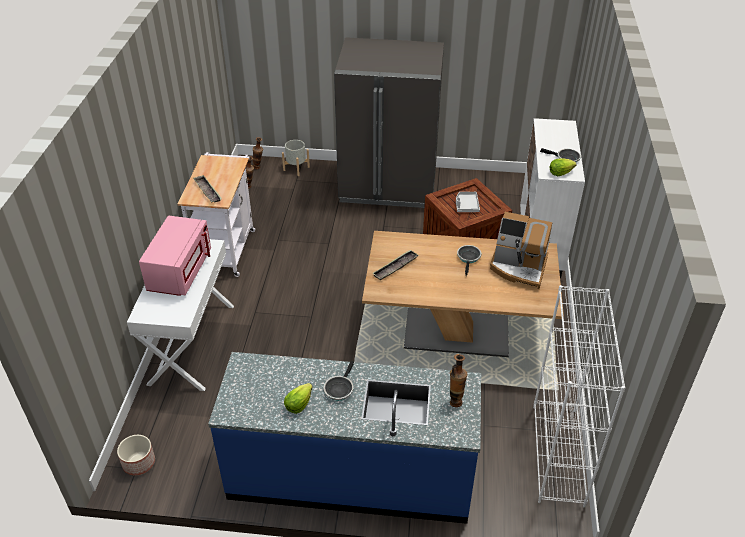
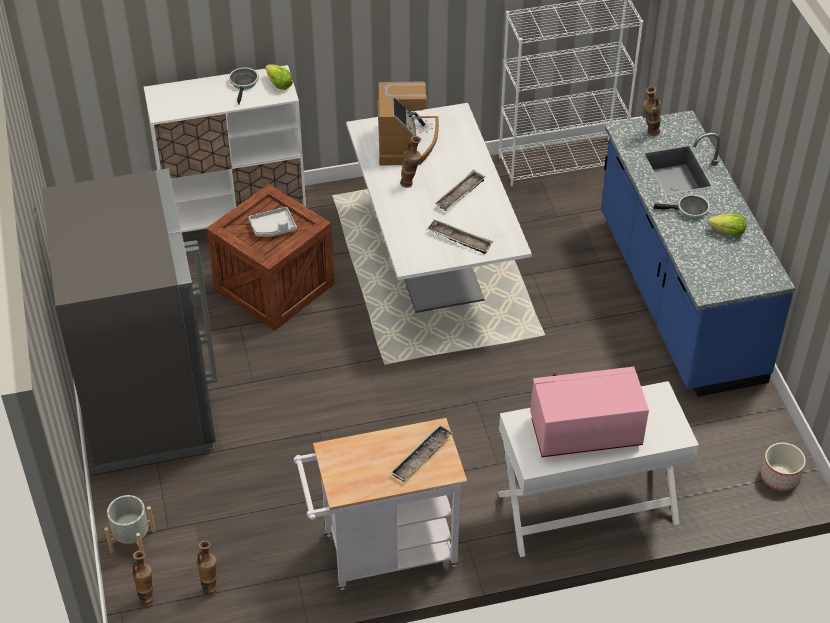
camera: 110 degrees left, 5 degrees up
(446, 281) = (460, 194): none -> tray
(456, 332) = (434, 262): brown dining table -> white dining table
(468, 258) = (410, 184): frying pan -> vase

